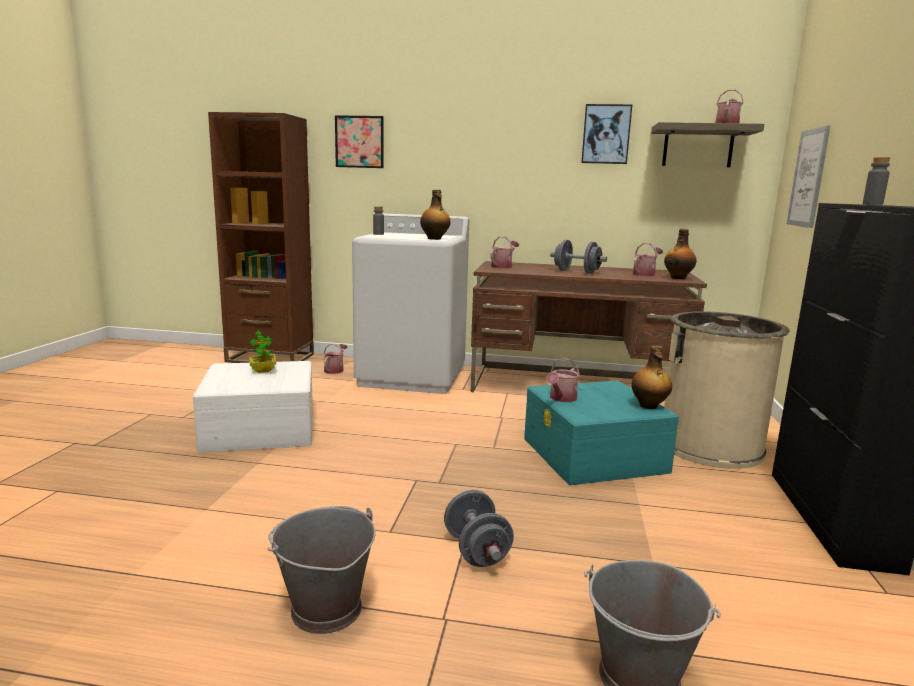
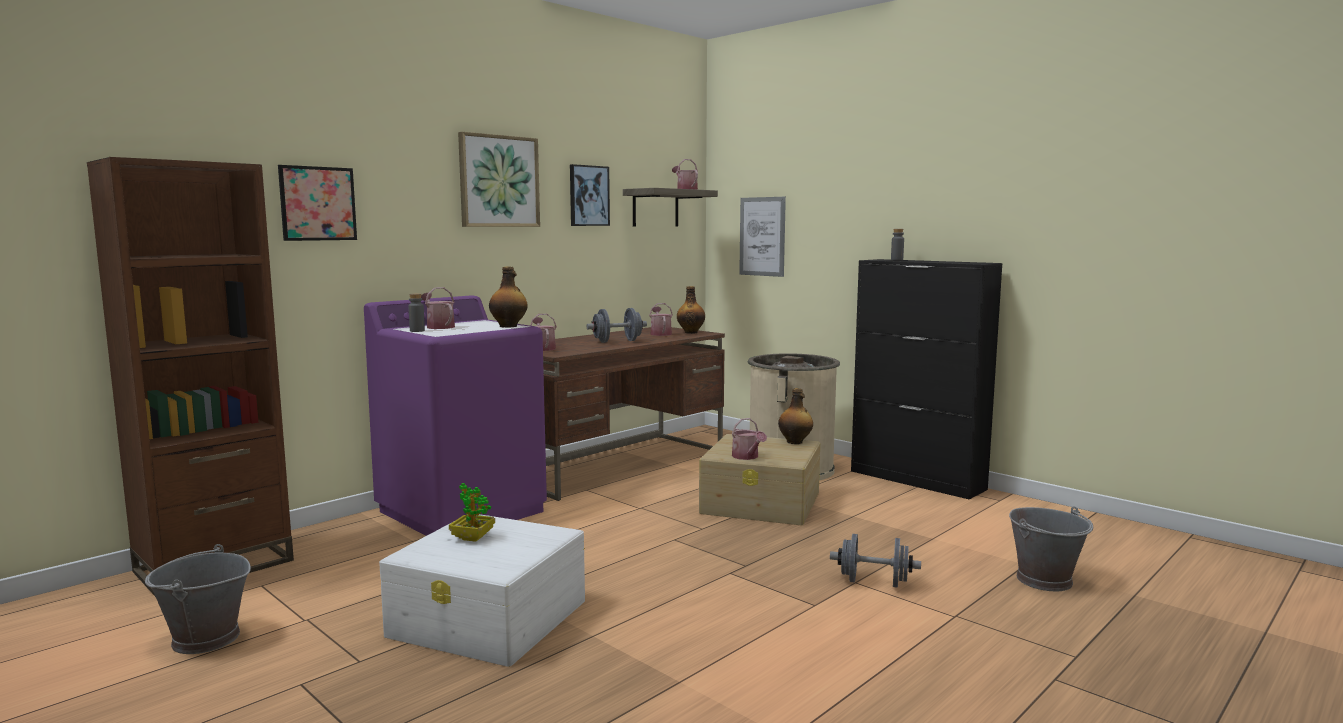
camera: 55 degrees left, 5 degrees down
(325, 609) = (916, 655): grey bucket -> grey bucket (205, 639)
(335, 370) = (357, 540): watering can -> watering can (438, 327)
(412, 376) = (462, 511): white washing machine -> purple washing machine
(506, 122) = (498, 181): none -> picture
(594, 455) = (762, 503): turquoise storage box -> beige storage box

